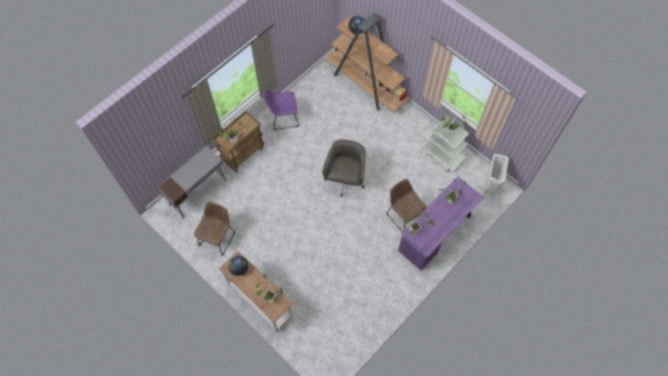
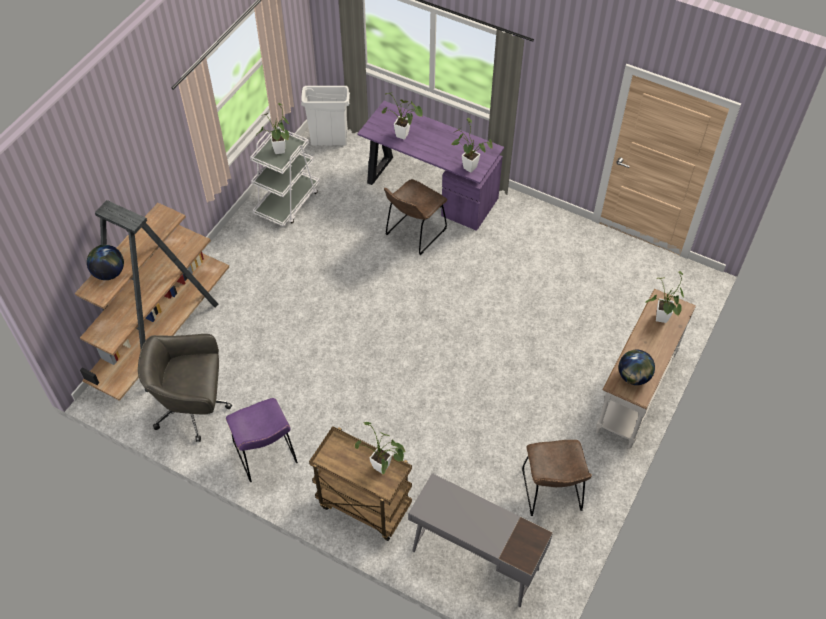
camera: 105 degrees left, 10 degrees down
(218, 237) = (552, 493): brown chair -> brown chair turned 105 degrees counterclockwise
(345, 179) = (373, 324): grey office chair -> grey office chair (193, 408)

